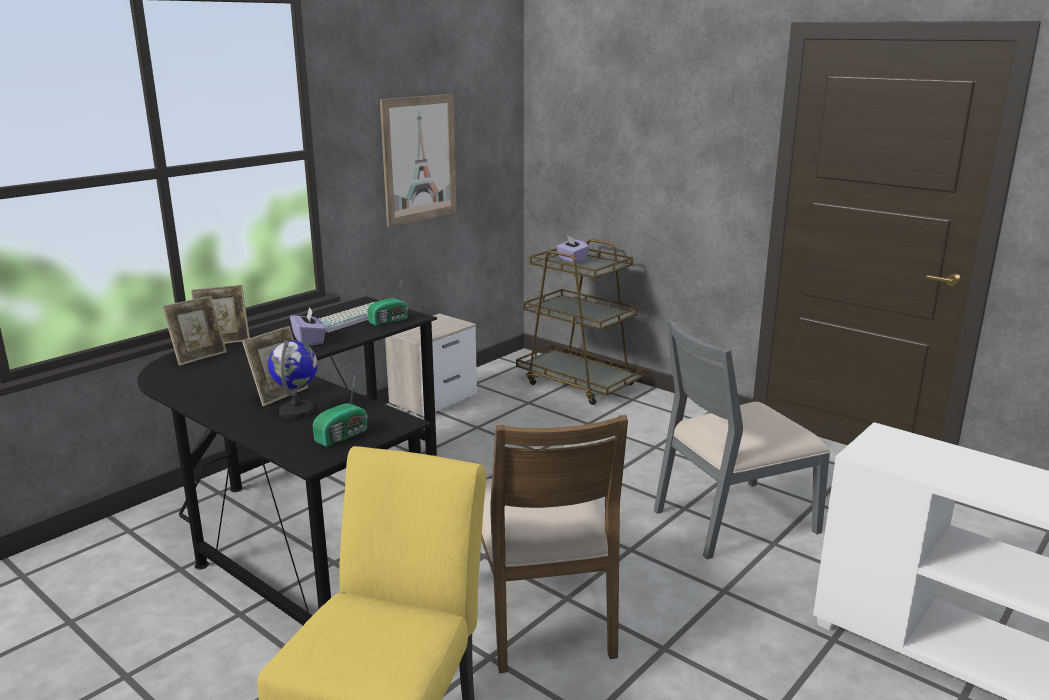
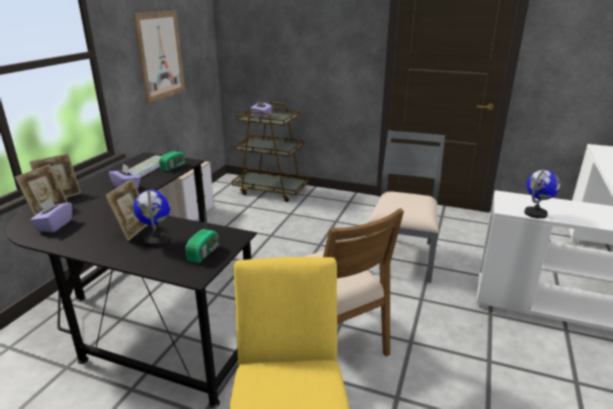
camera: 20 degrees left, 5 degrees up
(194, 375) = (55, 225): none -> purple tissue box
(732, 520) = (401, 256): grey chair -> grey chair turned 150 degrees clockwise
(911, 469) = (535, 213): none -> globe

